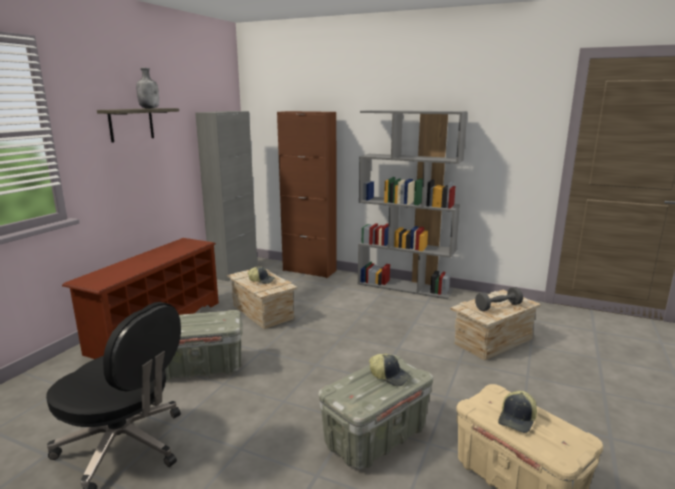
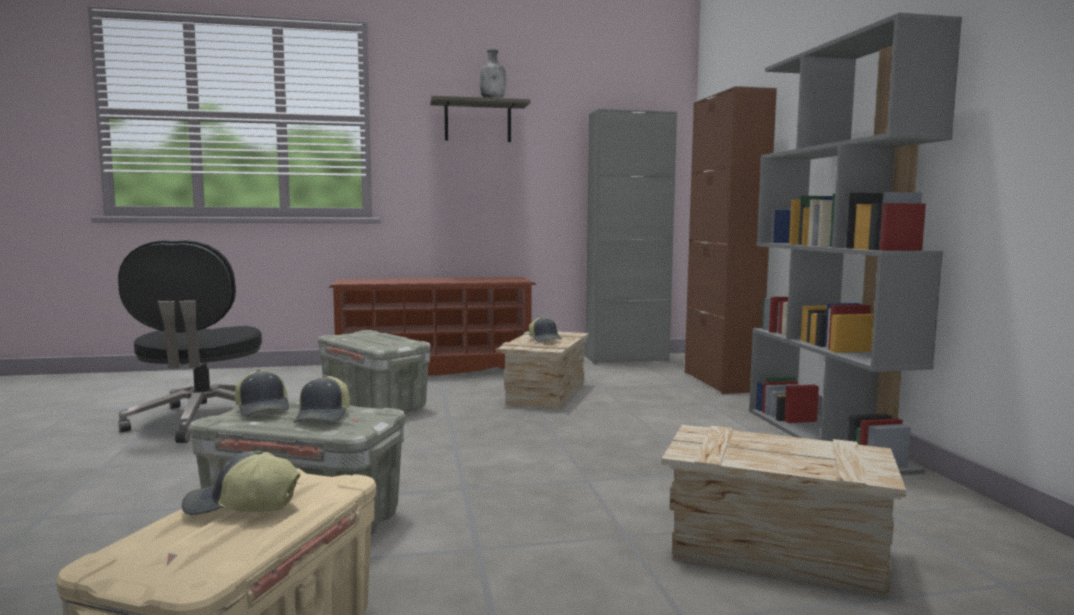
camera: 55 degrees right, 10 degrees down
(354, 390) = (264, 408): none -> cap
(498, 307) = (771, 453): grey dumbbell -> none

